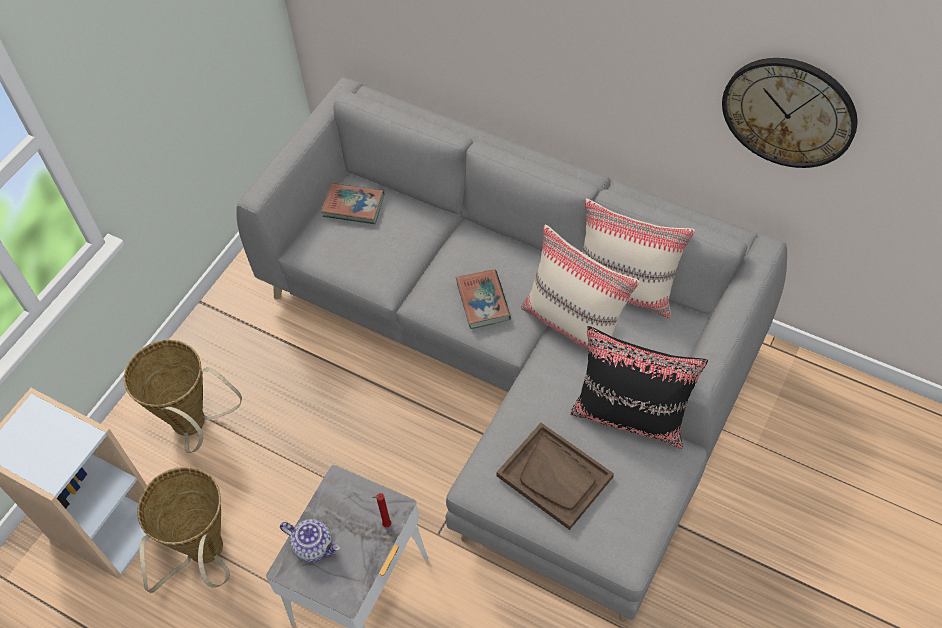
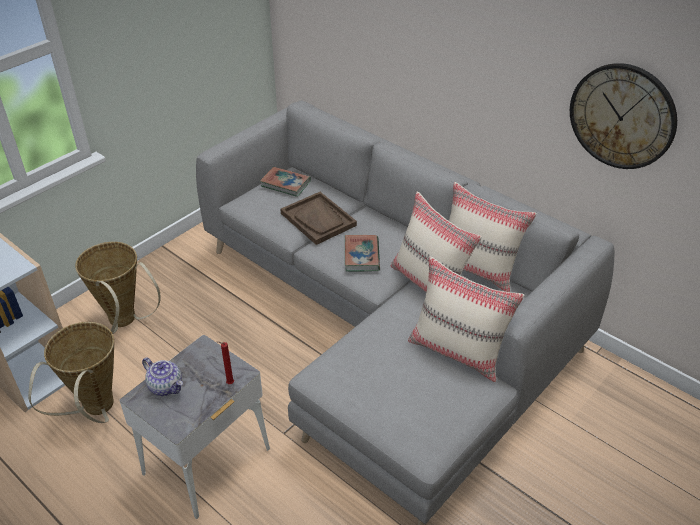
camera: 10 degrees right, 15 degrees down
(555, 476) = (381, 381): brown tray -> brown tray (318, 219)
(631, 415) = (458, 351): black pillow -> beige pillow

